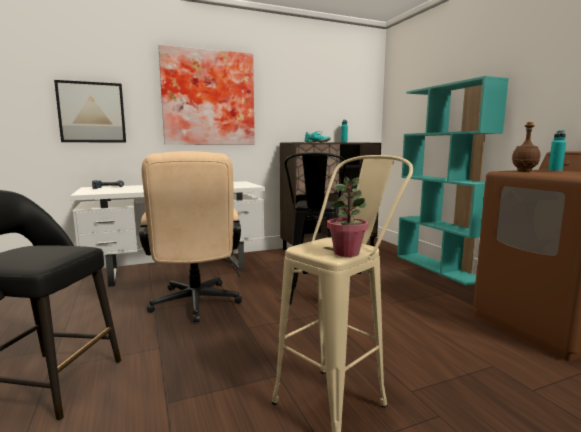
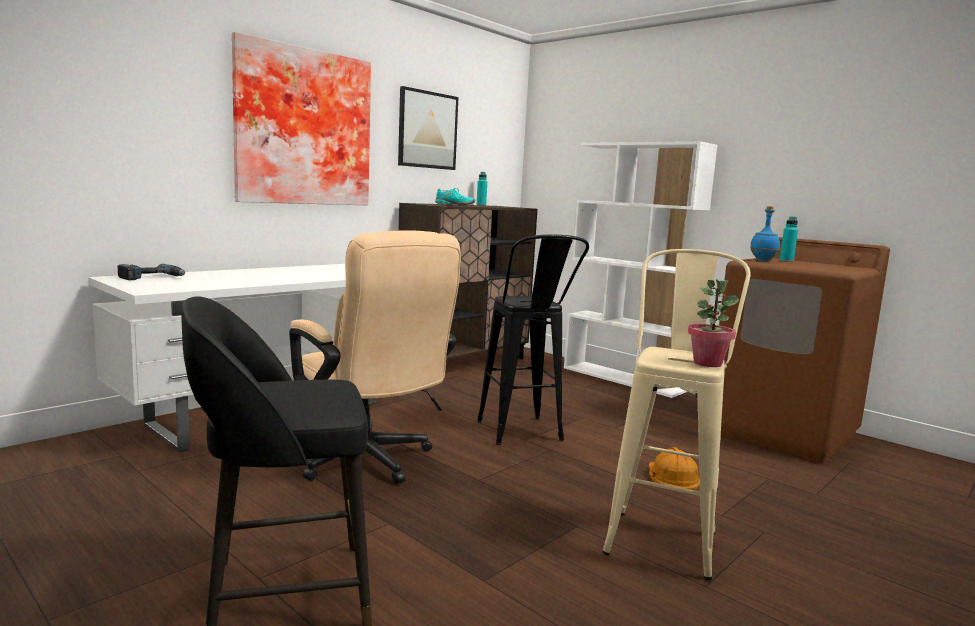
camera: 25 degrees left, 0 degrees up
(92, 112) = (112, 140): picture -> picture (427, 130)
(400, 348) = (672, 476): none -> orange hard hat
(438, 267) = (624, 379): turquoise bookcase -> white bookcase
(524, 171) = (763, 261): brown bottle -> blue bottle

